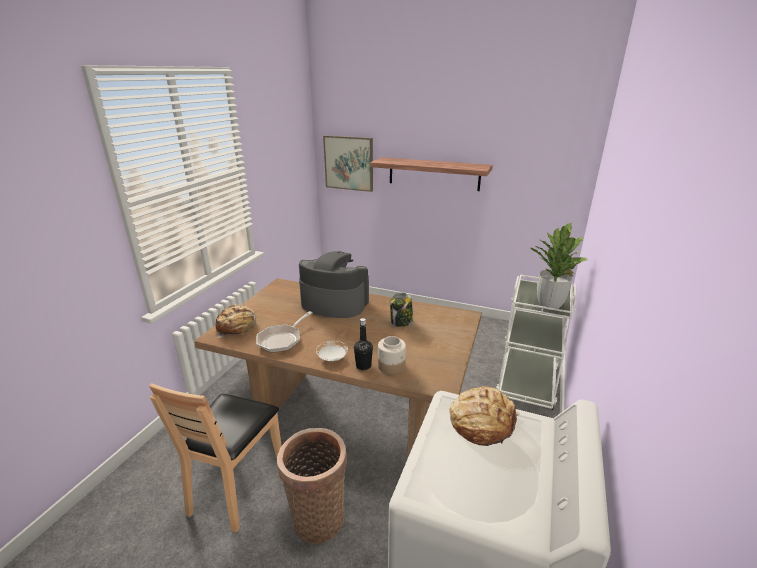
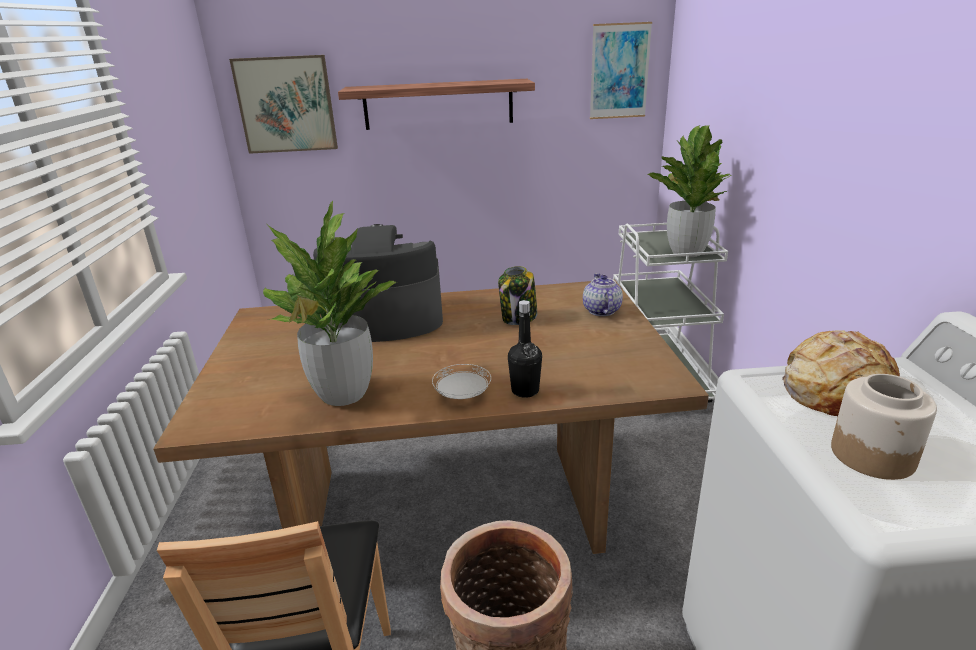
camera: 25 degrees left, 0 degrees up
(237, 327) = (231, 400): bread -> none
(282, 339) = (343, 394): frying pan -> potted plant
(391, 366) = (568, 378): jar -> jar (873, 455)
(451, 331) = (601, 310): none -> teapot
(559, 167) = (619, 71): none -> picture

